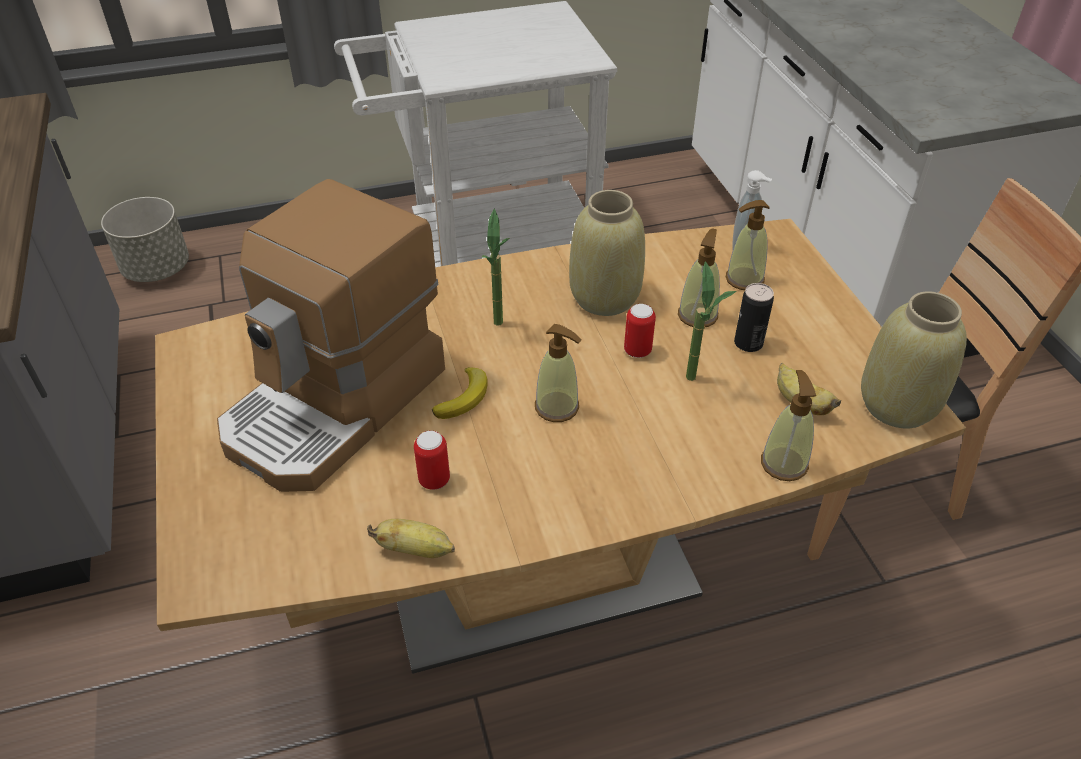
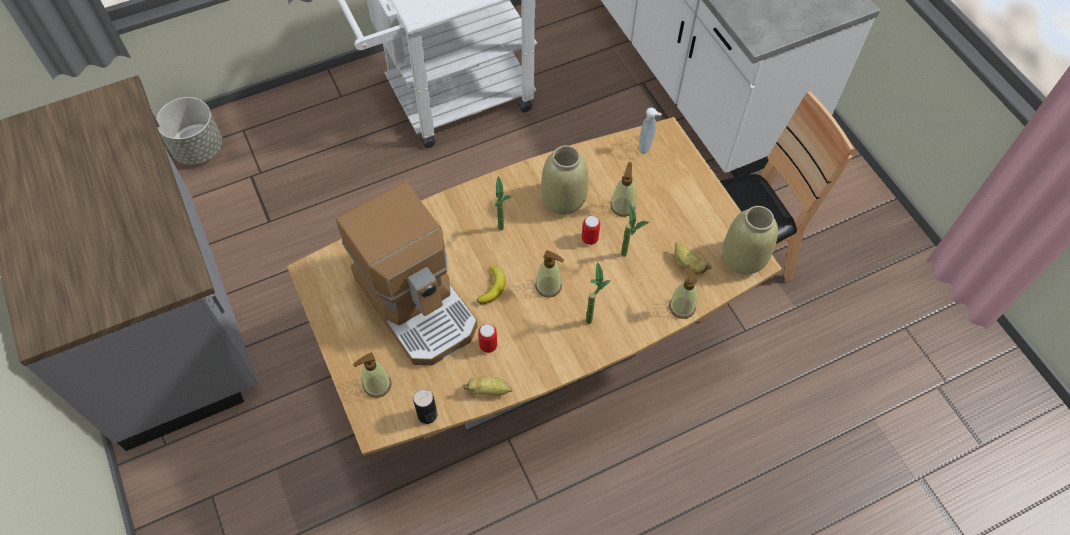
camera: 10 degrees left, 15 degrees up
(337, 405) = (418, 303): coffee machine -> coffee machine turned 60 degrees counterclockwise
(622, 457) = (591, 316): none -> potted plant
(744, 279) = (648, 173): soap dispenser -> soap dispenser (377, 385)
(748, 343) = (655, 224): can -> can (427, 415)

